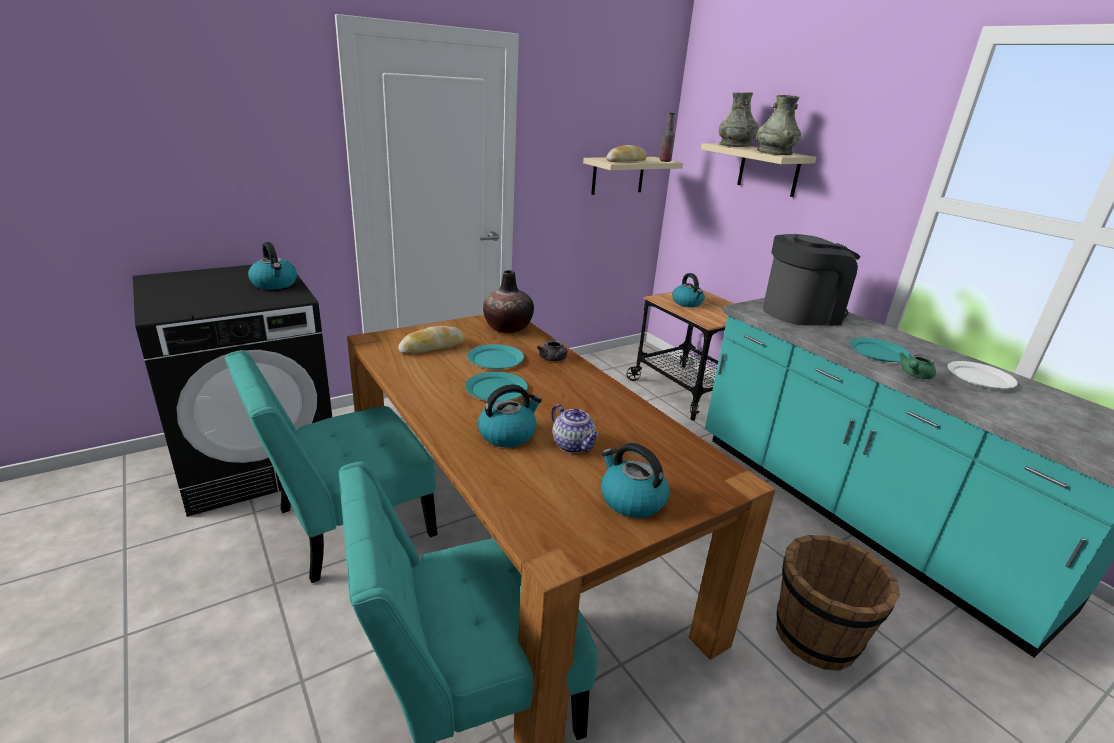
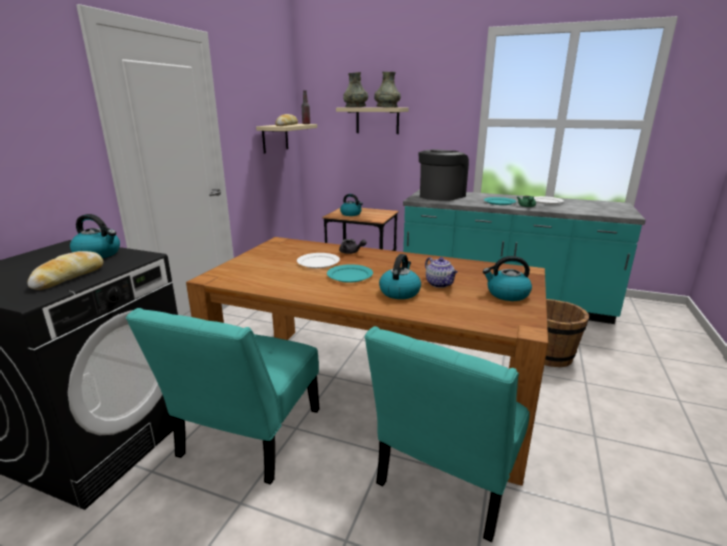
camera: 35 degrees left, 5 degrees down
(432, 347) = (264, 269): bread -> bread (69, 277)
(496, 359) = (318, 262): turquoise plate -> white plate
(507, 328) = (292, 246): vase -> none
(573, 445) = (440, 284): teapot -> teapot turned 45 degrees clockwise

